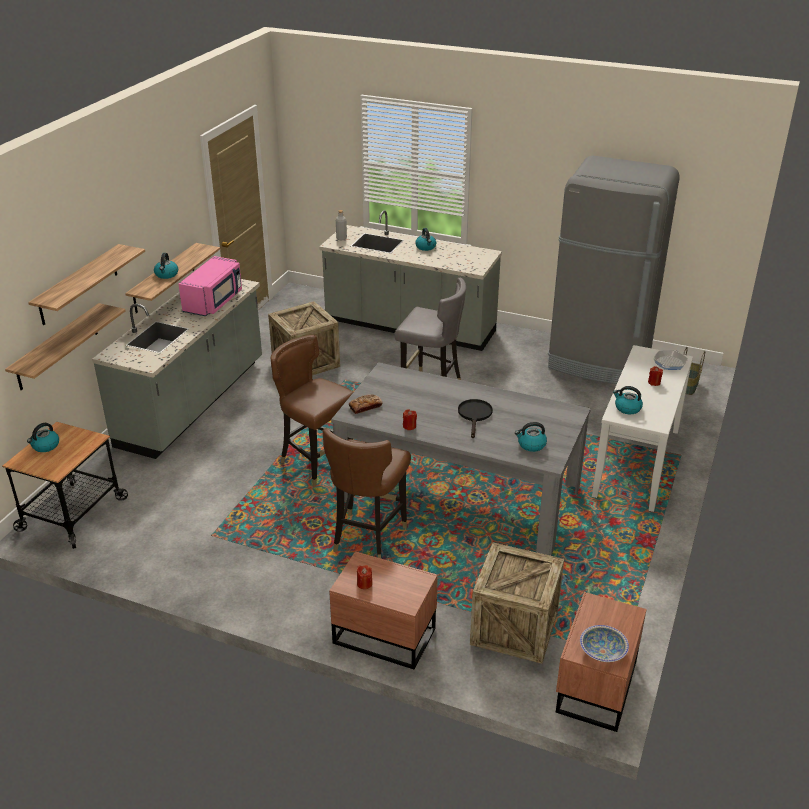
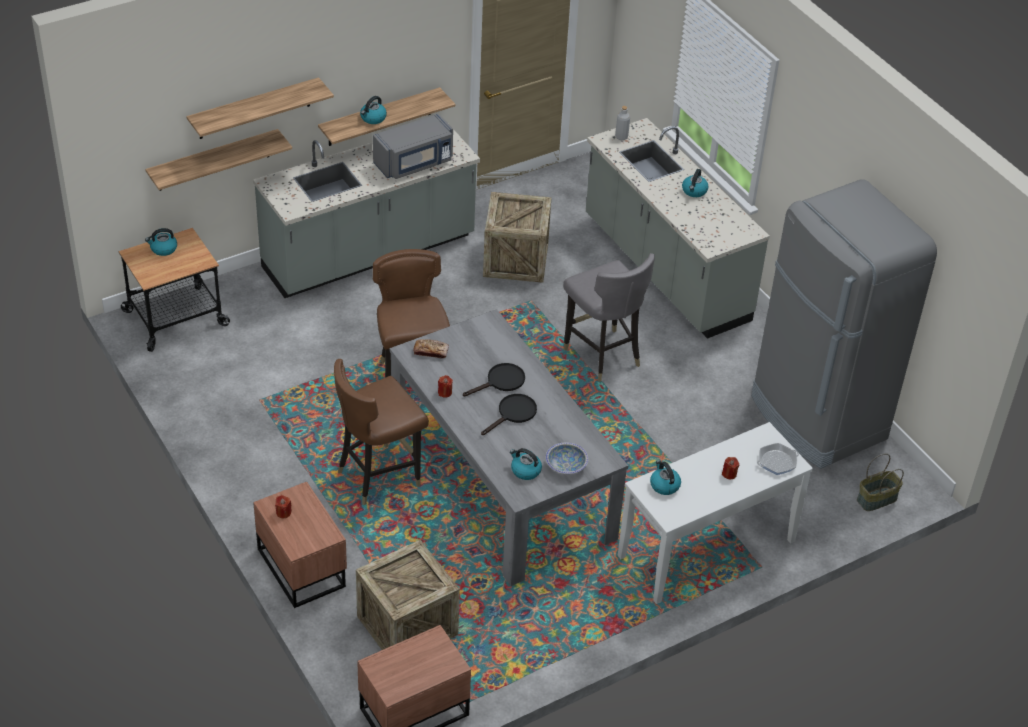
camera: 35 degrees right, 10 degrees up
(214, 302) = (414, 163): pink microwave -> grey microwave
(440, 401) = (501, 381): none -> black frying pan
(602, 651) = (393, 677): bowl -> bowl (566, 465)

